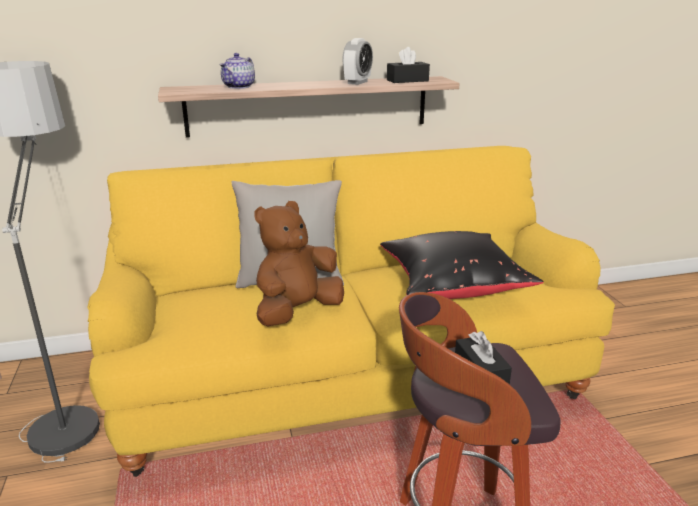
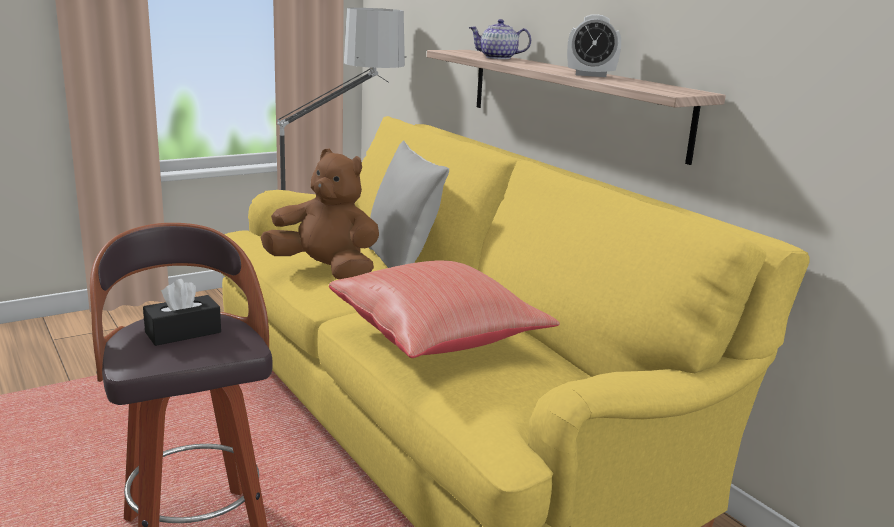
camera: 70 degrees right, 5 degrees down
(407, 80) = (645, 85): black tissue box -> none
(452, 285) = (438, 338): black pillow -> red pillow

